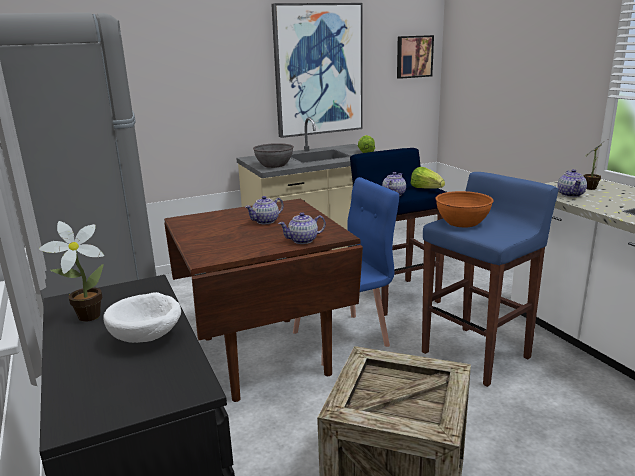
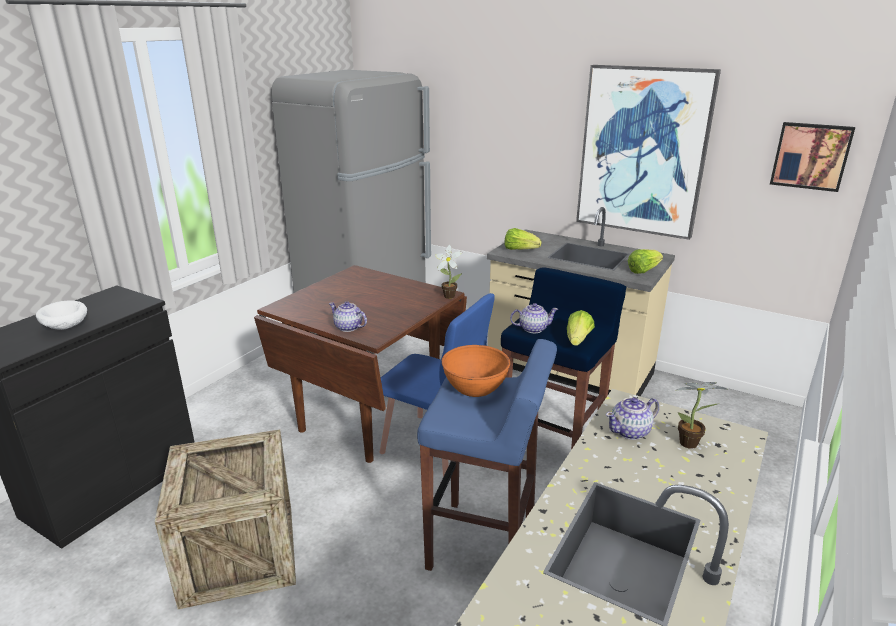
camera: 55 degrees right, 5 degrees up
(85, 317) = (91, 303): potted plant -> potted plant (447, 296)
(266, 221) = (382, 299): teapot -> none
(274, 165) = (520, 250): grey bowl -> lettuce

